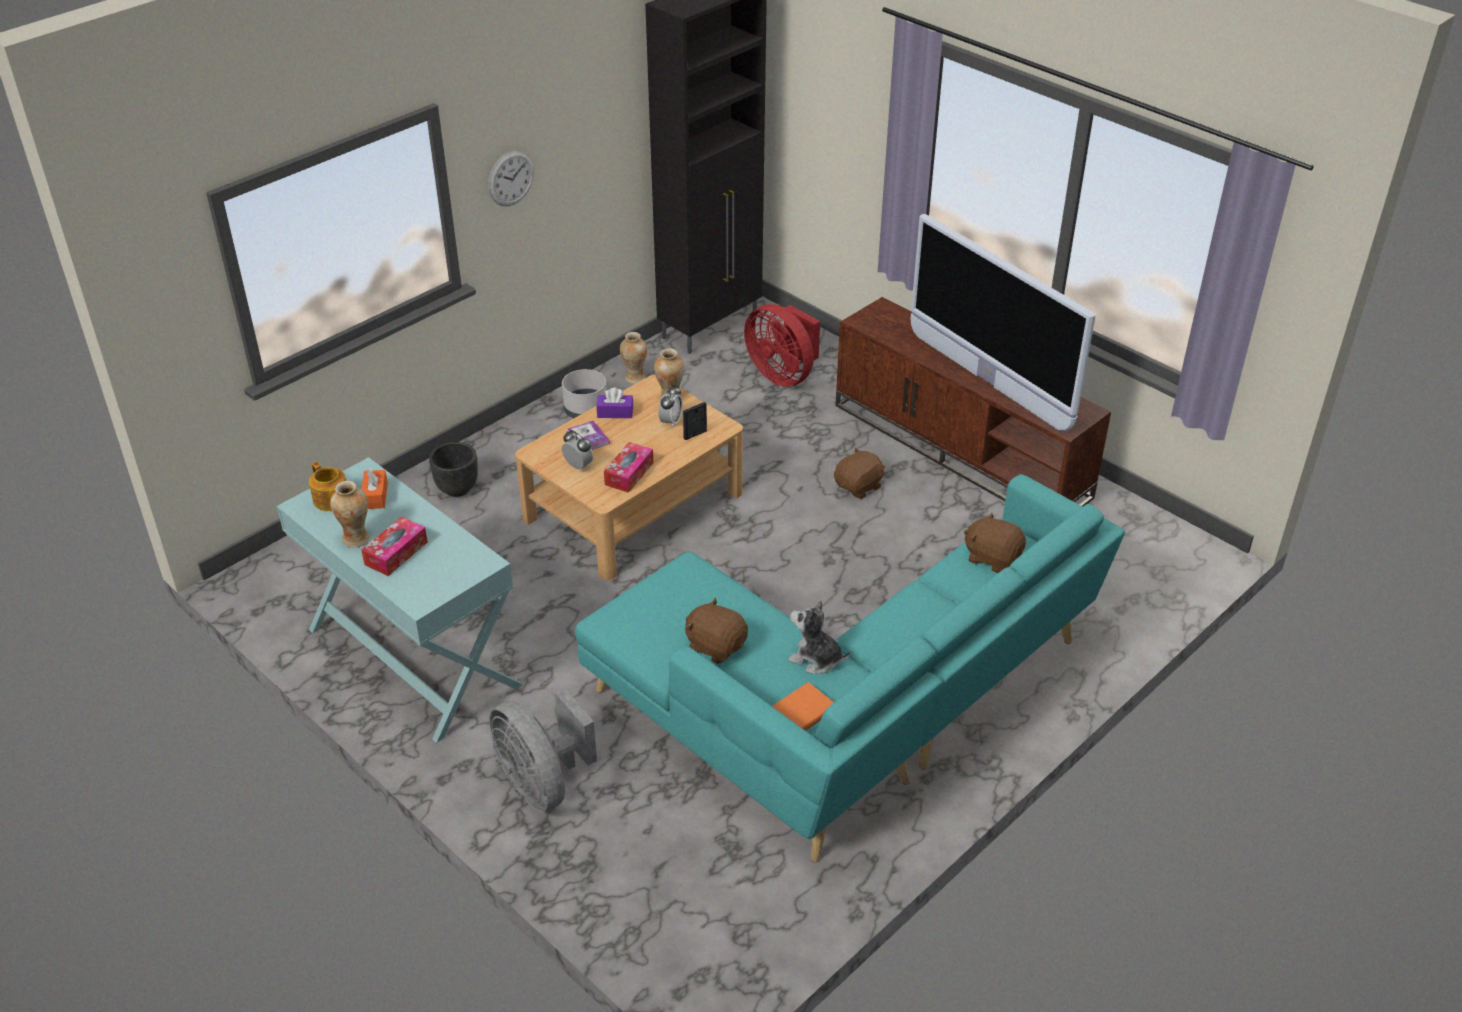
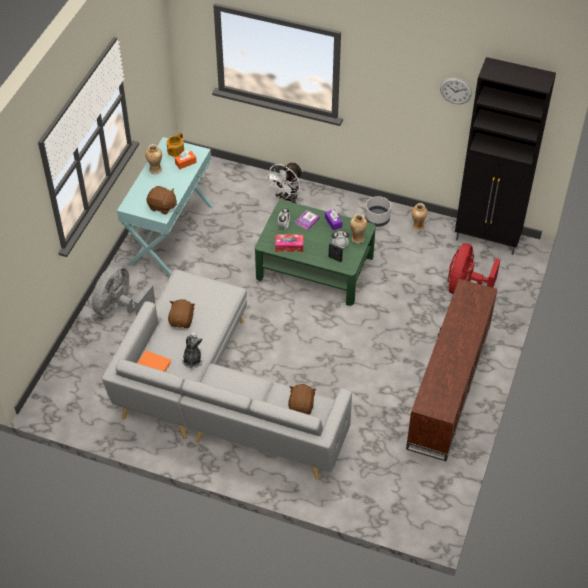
camera: 65 degrees right, 10 degrees up
(396, 553) = (153, 186): tissue box -> none
(457, 489) = (287, 199): black planter -> white fan
(511, 178) = (378, 89): wall clock -> wall clock (456, 91)
(633, 506) = (314, 267): beige coffee table -> green coffee table
(846, 711) = (218, 400): turquoise sofa -> grey sofa
(859, 487) = (387, 351): brown plush toy -> brown plush toy (162, 206)
(988, 381) = (445, 359): television -> none

